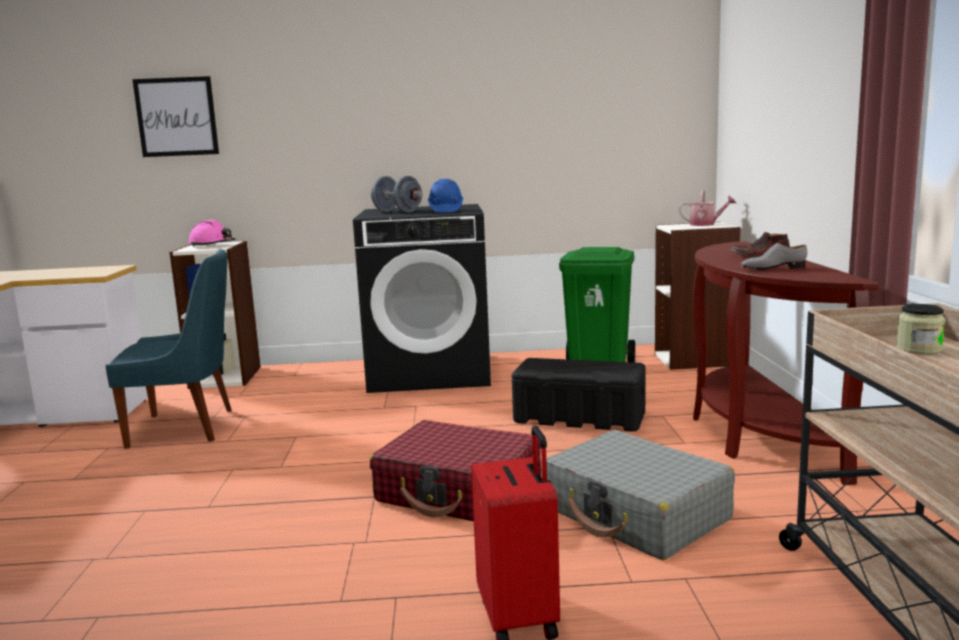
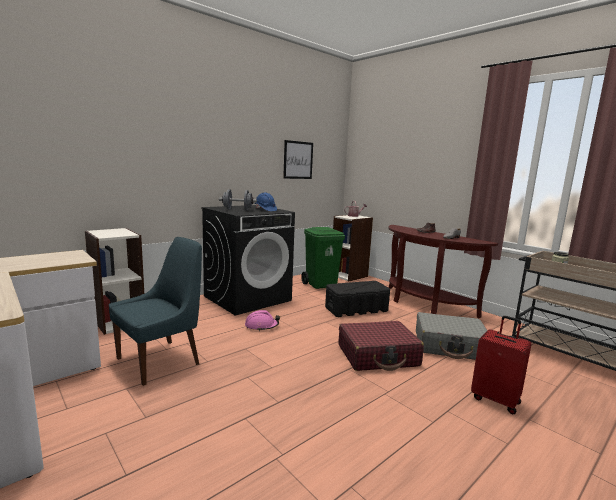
camera: 40 degrees left, 0 degrees up
(176, 117) = (74, 139): picture -> picture (298, 160)
(212, 245) = (114, 232): pink hard hat -> pink hard hat (261, 326)

